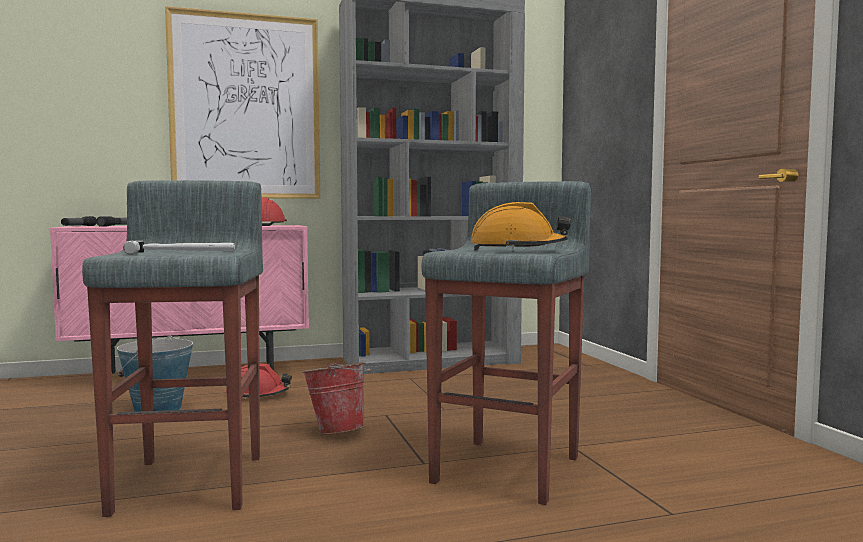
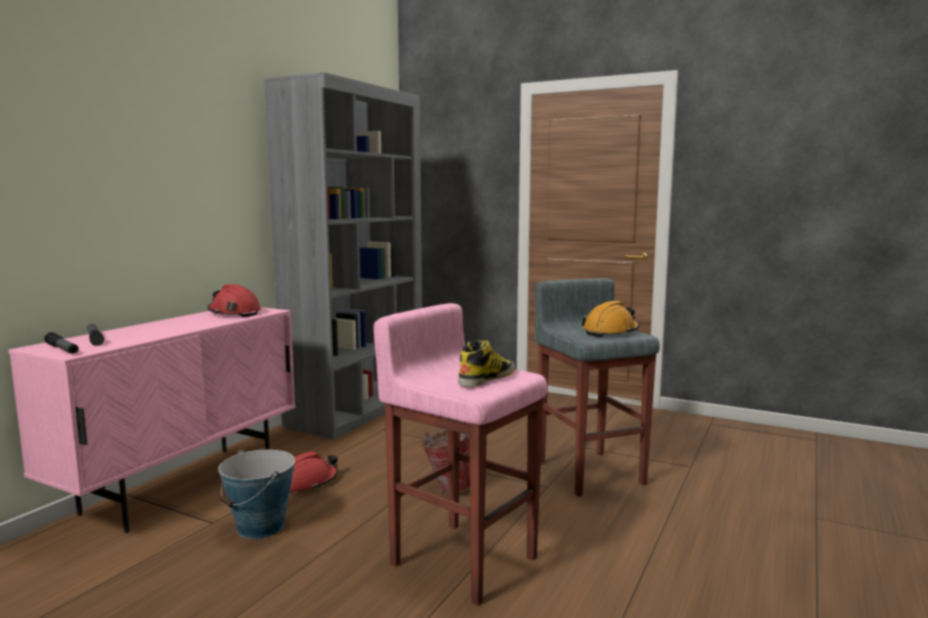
camera: 45 degrees left, 5 degrees up
(181, 253) = (486, 378): hammer -> boot
(192, 482) = (463, 559): grey stool -> pink stool
(246, 107) = (186, 184): picture -> none

